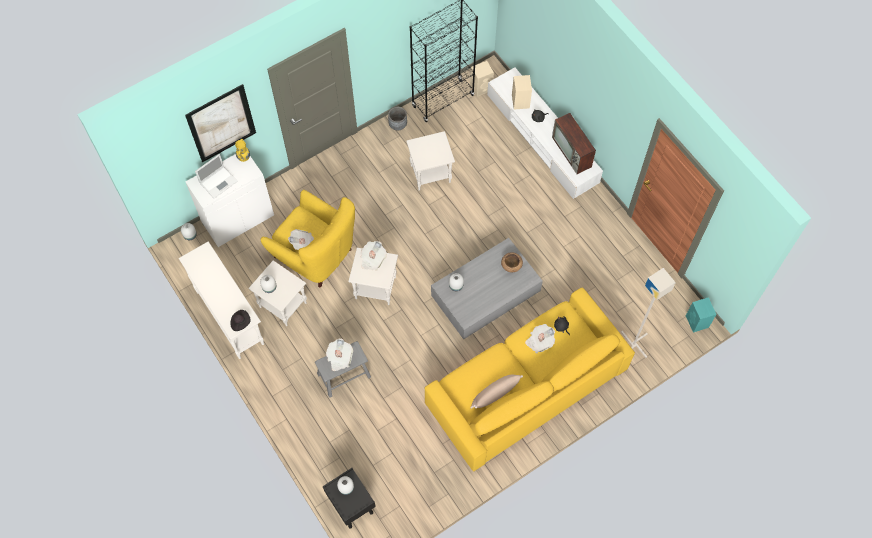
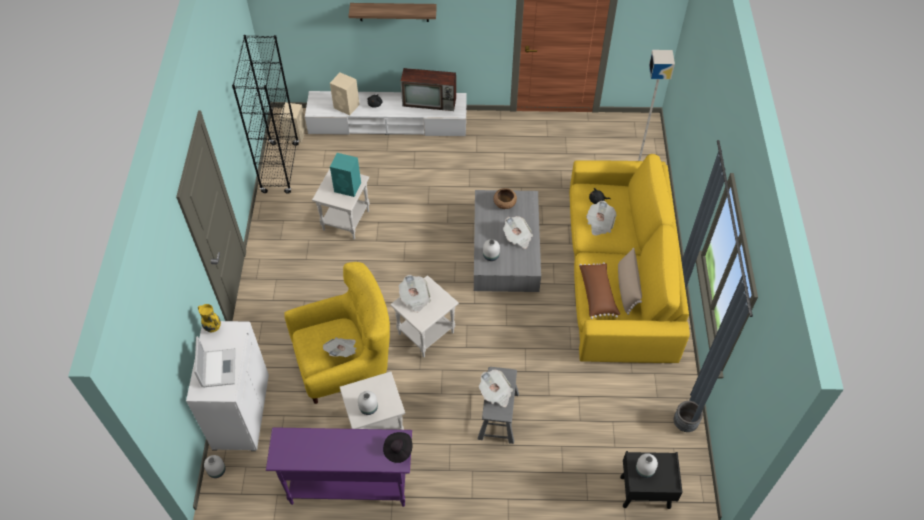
camera: 55 degrees left, 10 degrees down
(221, 123) = (177, 298): picture -> none
(230, 317) = (348, 487): white console table -> purple console table
(397, 125) = (271, 215): grey planter -> grey planter (684, 423)
(472, 377) = (598, 294): none -> brown pillow
(486, 293) = (517, 237): none -> newspaper
(576, 70) = (394, 12): none -> shelf
(697, 322) = (645, 125): turquoise speaker -> turquoise speaker (348, 187)

